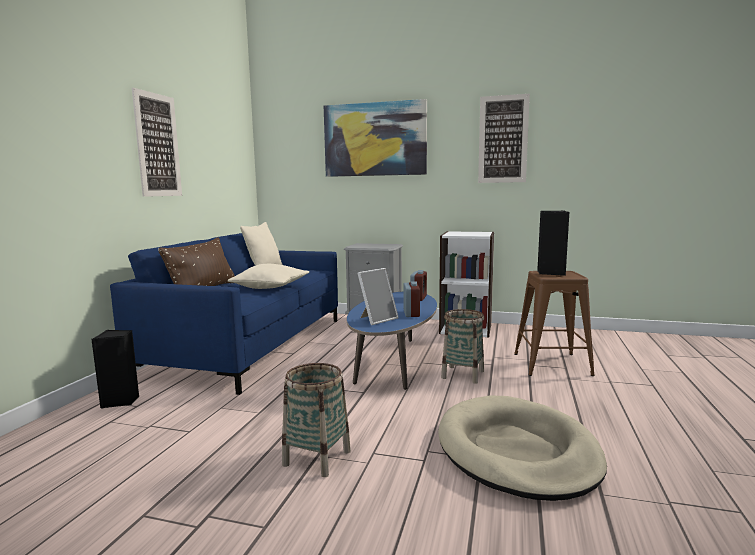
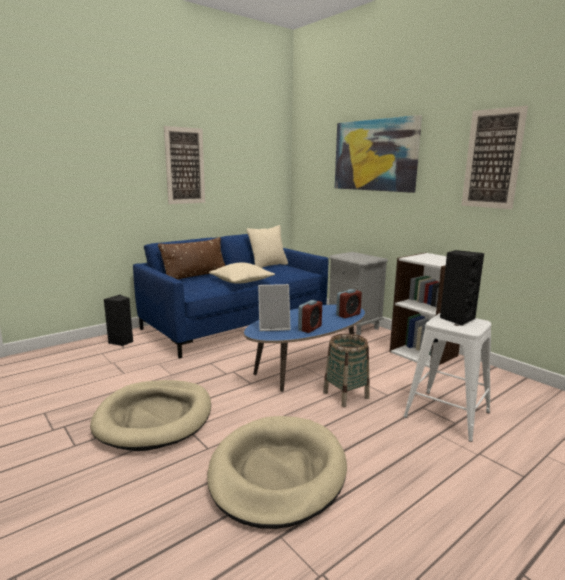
camera: 35 degrees right, 5 degrees up
(317, 458) = (155, 417): basket -> beige dog bed
(551, 364) = (447, 414): brown stool -> white stool

